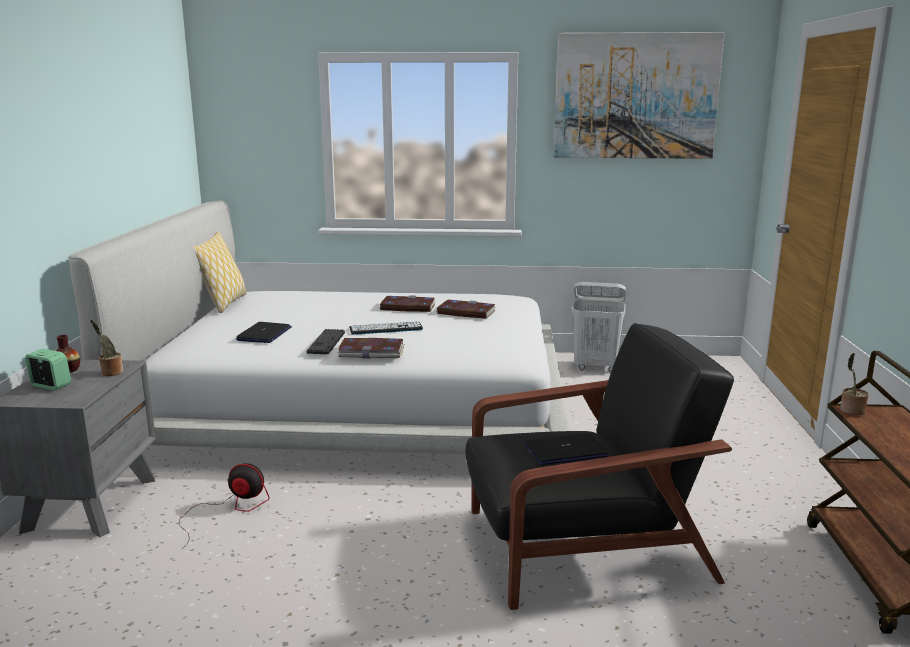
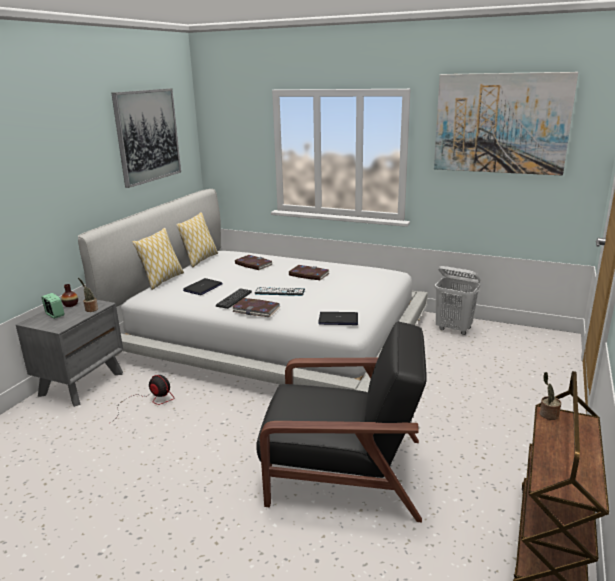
camera: 20 degrees right, 5 degrees up
(140, 112) = (147, 136): none -> picture
(186, 332) = (162, 280): none -> pillow
(466, 312) = (344, 283): book -> book (253, 264)
(565, 451) = (326, 407): laptop -> laptop (338, 319)

